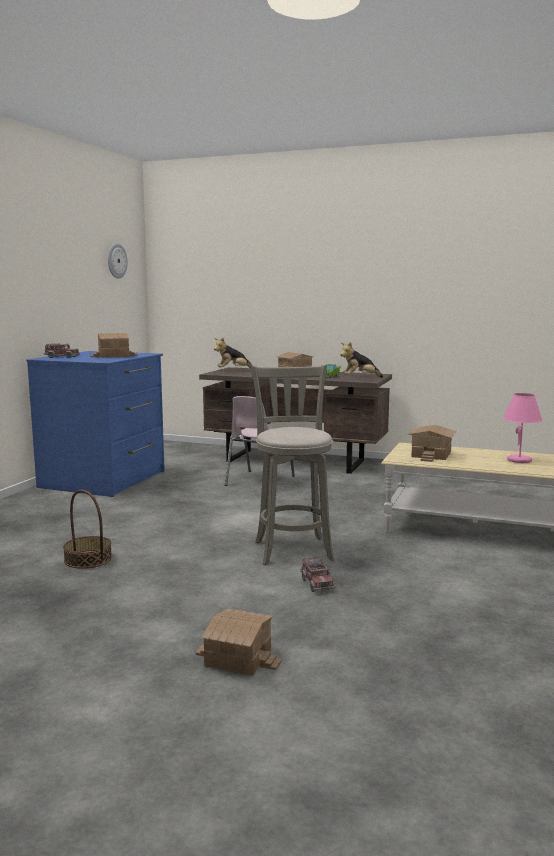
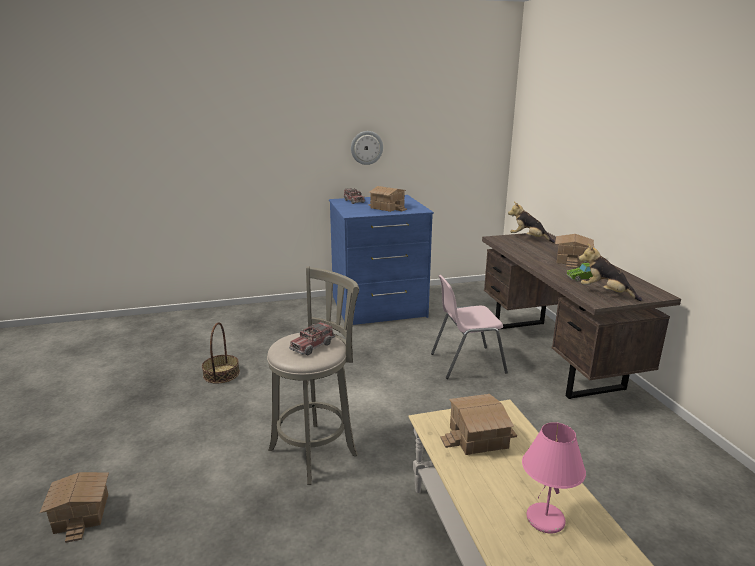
camera: 55 degrees right, 10 degrees up
(116, 261) = (463, 110): wall clock -> wall clock (366, 147)
(317, 583) = (246, 496): toy truck -> toy truck (312, 346)

